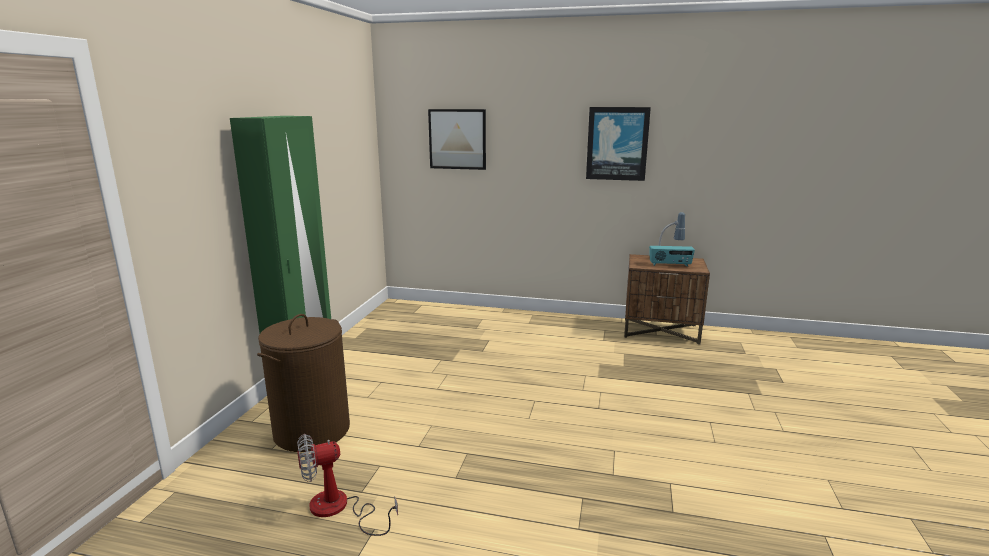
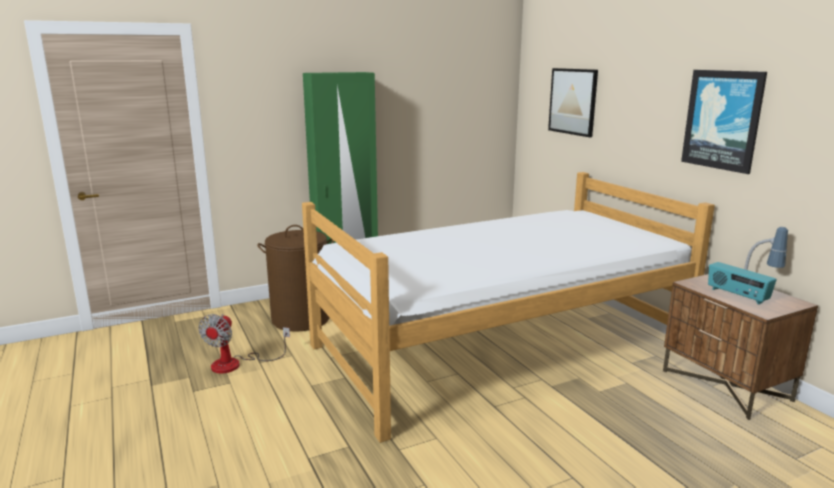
camera: 50 degrees right, 0 degrees up
(339, 509) = (236, 364): fan -> fan turned 105 degrees counterclockwise
(522, 367) = (501, 347): none -> bed

